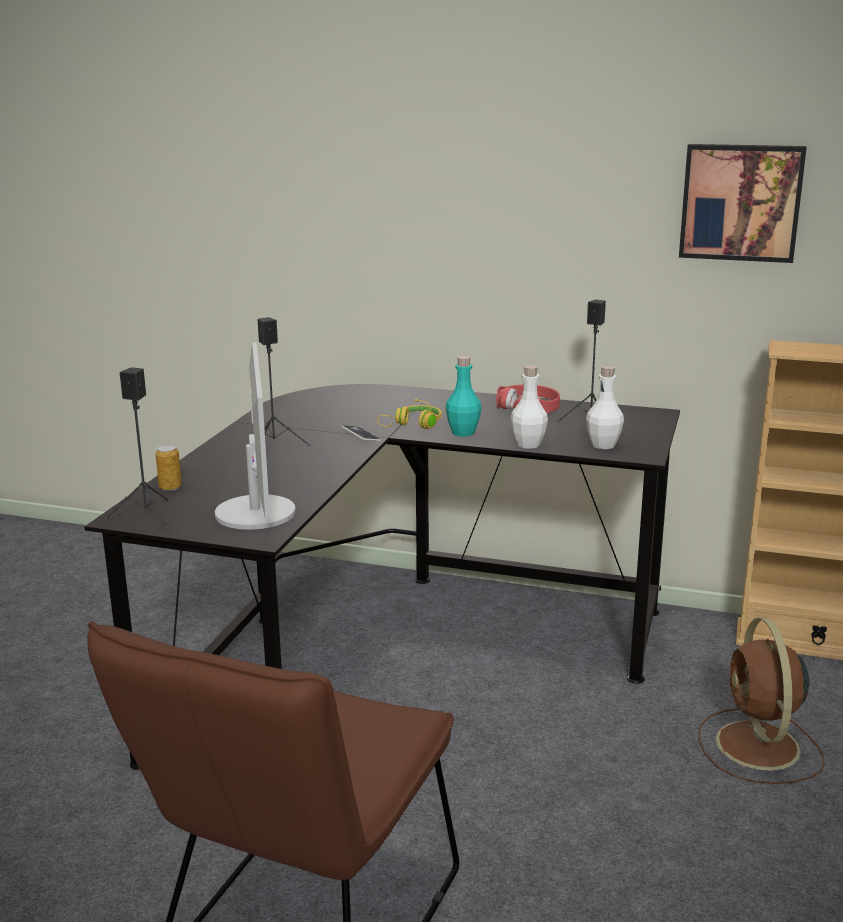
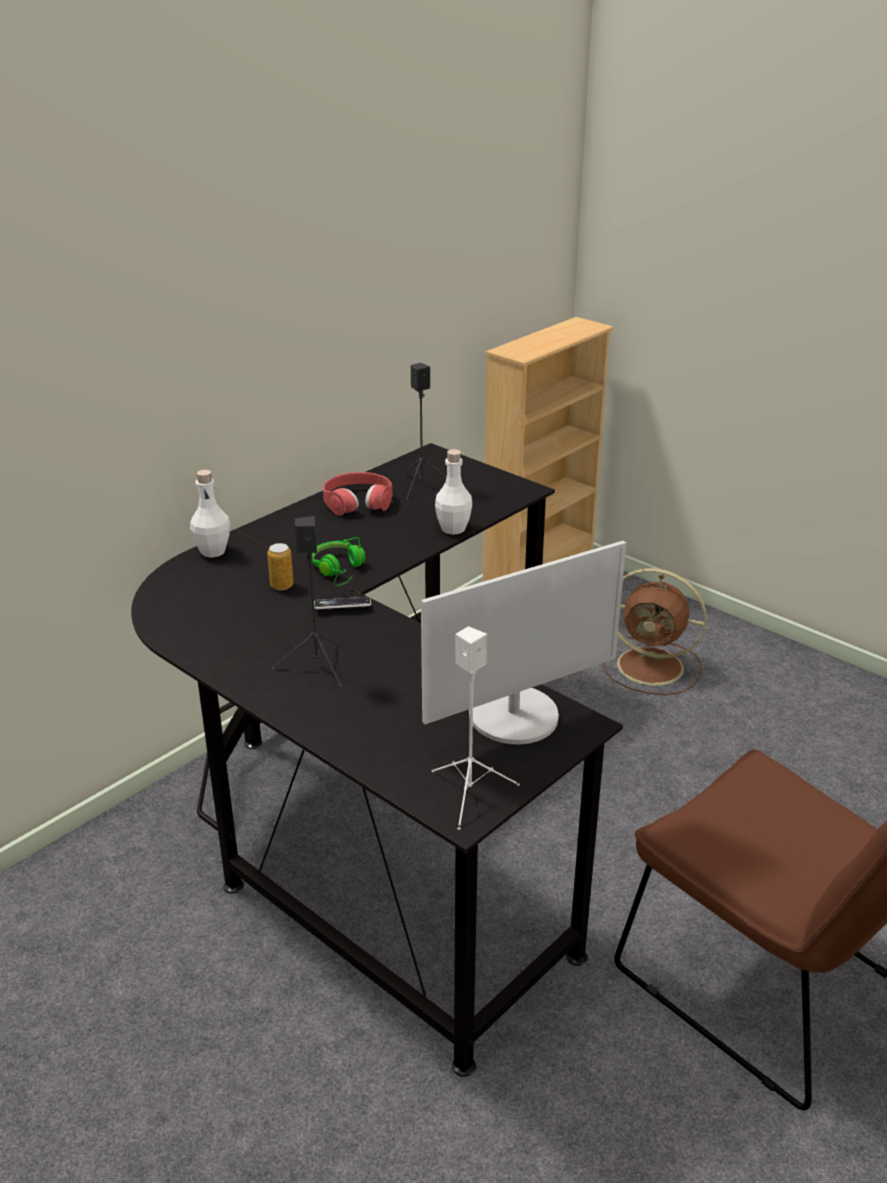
camera: 65 degrees left, 10 degrees up
(147, 516) = (471, 793): black speaker -> white speaker
(170, 487) = (391, 763): can -> can (282, 586)
(256, 513) = (515, 716): monitor -> monitor turned 135 degrees clockwise
(413, 425) = (339, 570): yellow headphones -> green headphones
(463, 433) = (389, 550): turquoise bottle -> none
(603, 445) = (487, 498): white bottle -> white bottle (213, 551)
(741, 202) = (449, 231): picture -> none

